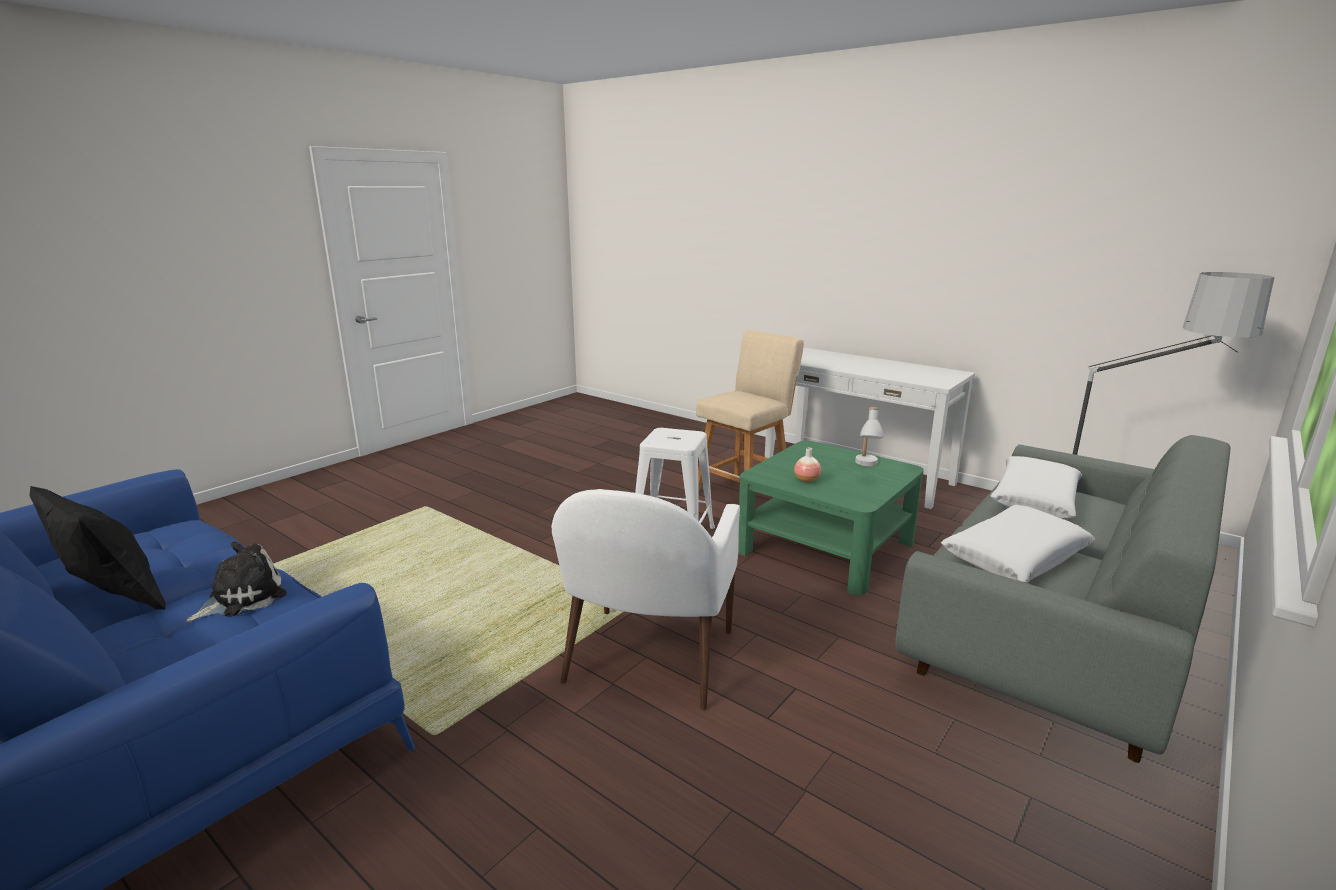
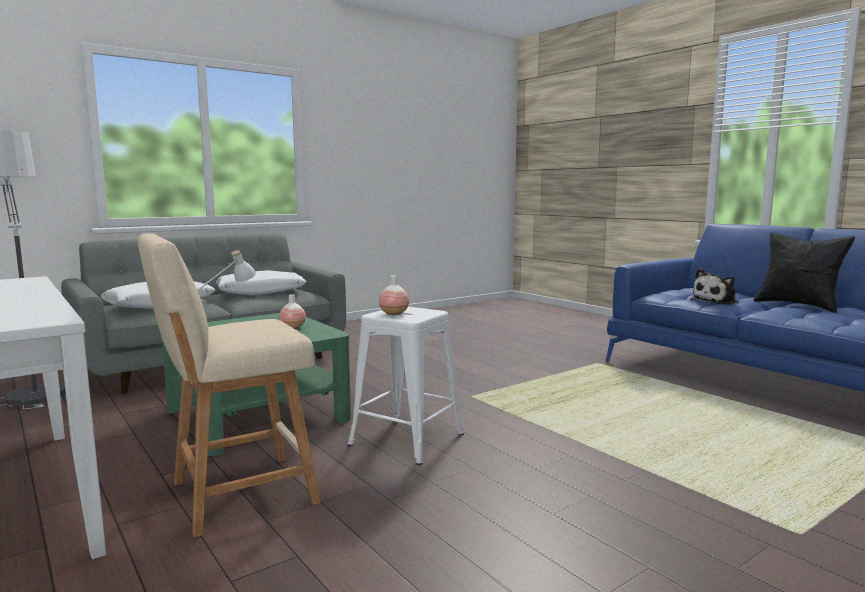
camera: 165 degrees left, 10 degrees down
(648, 659) = (474, 374): white armchair -> none
(681, 435) = (394, 313): none -> vase

